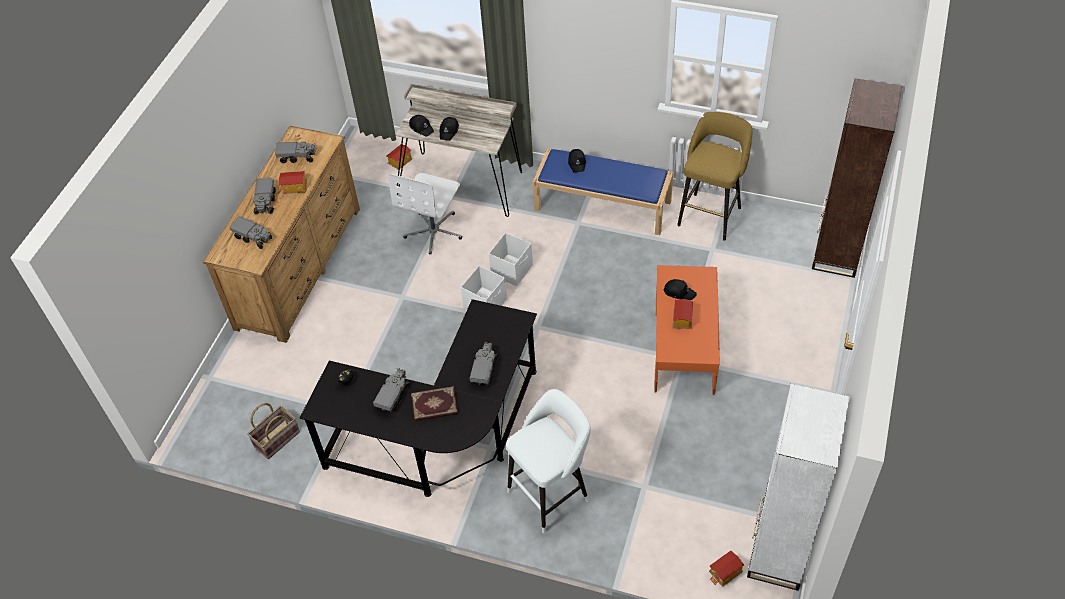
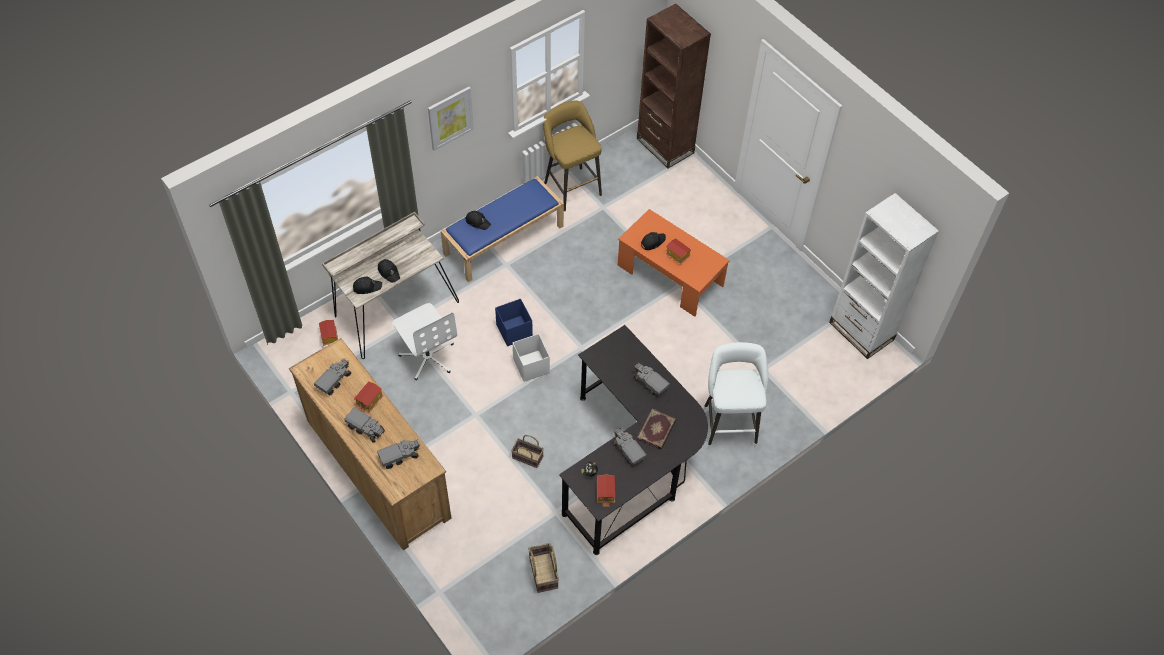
camera: 60 degrees left, 5 degrees up
(386, 357) = (526, 457): none -> basket
(512, 270) = (514, 330): white storage box -> blue storage box
(587, 34) = (450, 118): none -> picture
(725, 573) = (857, 368): toy house -> toy house (606, 493)

